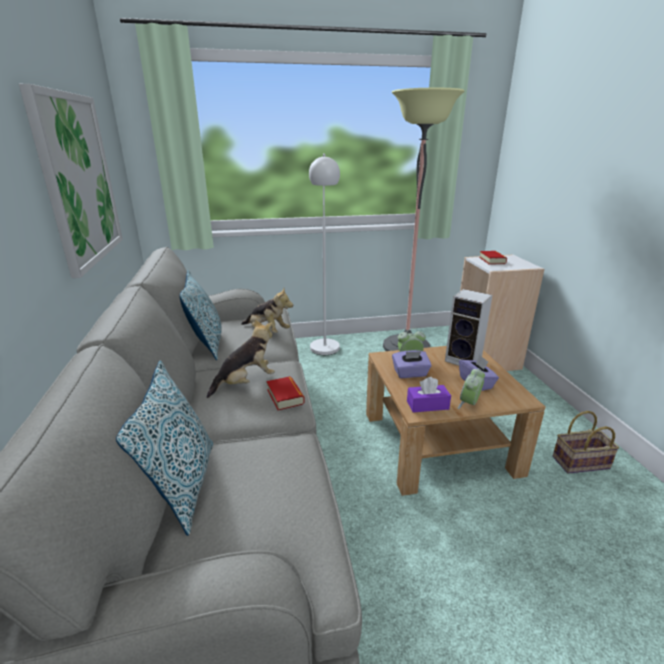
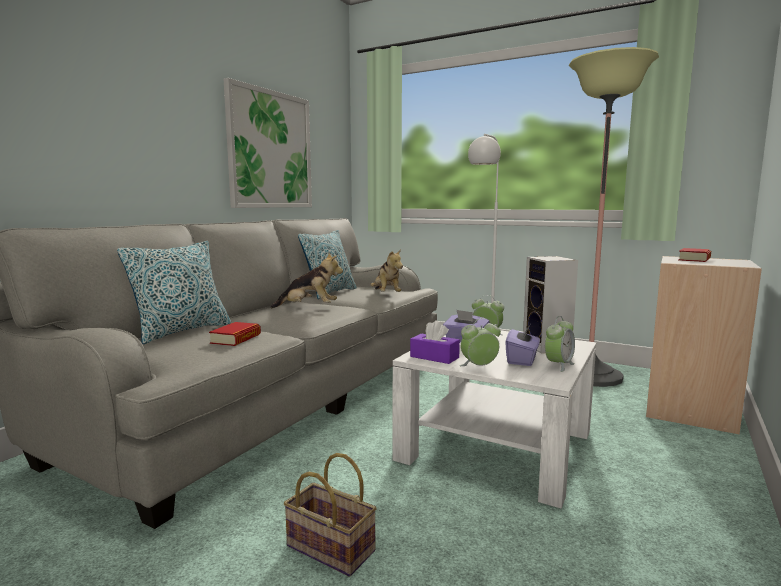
camera: 40 degrees right, 15 degrees down
(285, 397) = (317, 317): book -> book (236, 339)
(438, 442) = (496, 445): brown coffee table -> white coffee table
(501, 380) = (558, 365): none -> alarm clock
(580, 463) = (670, 533): basket -> basket (328, 549)

